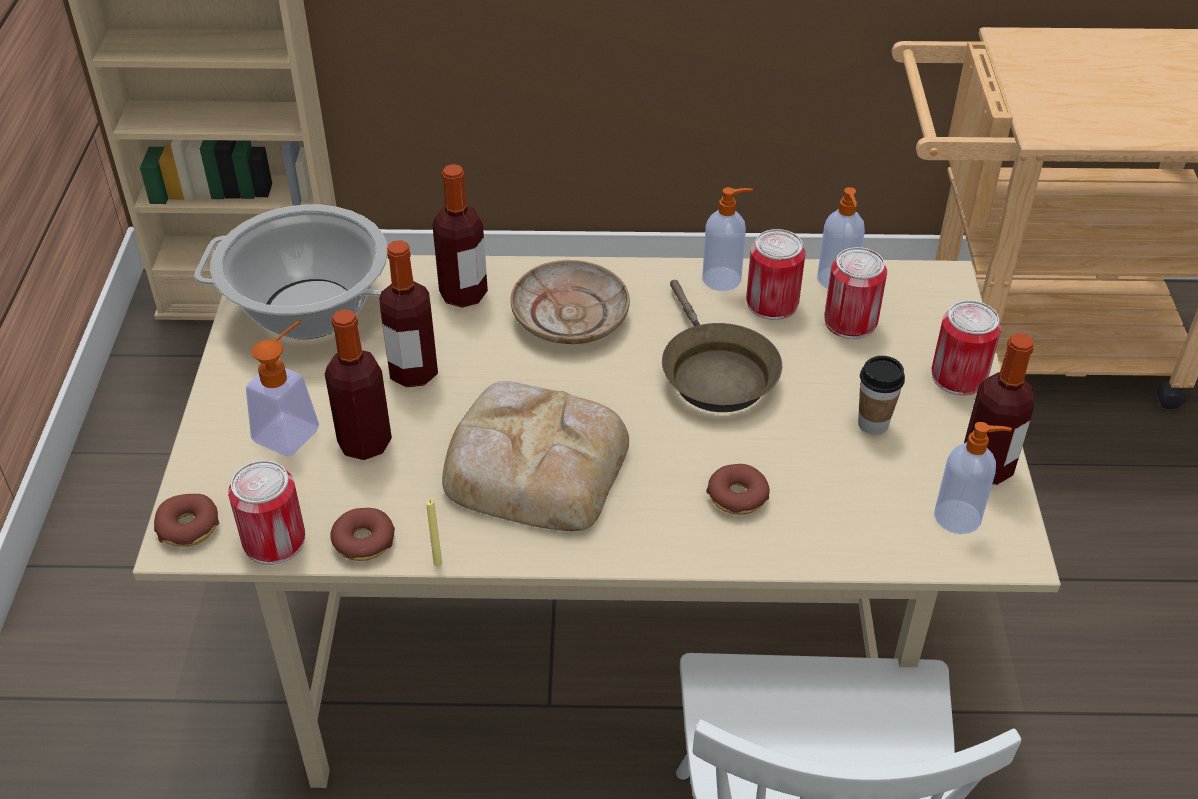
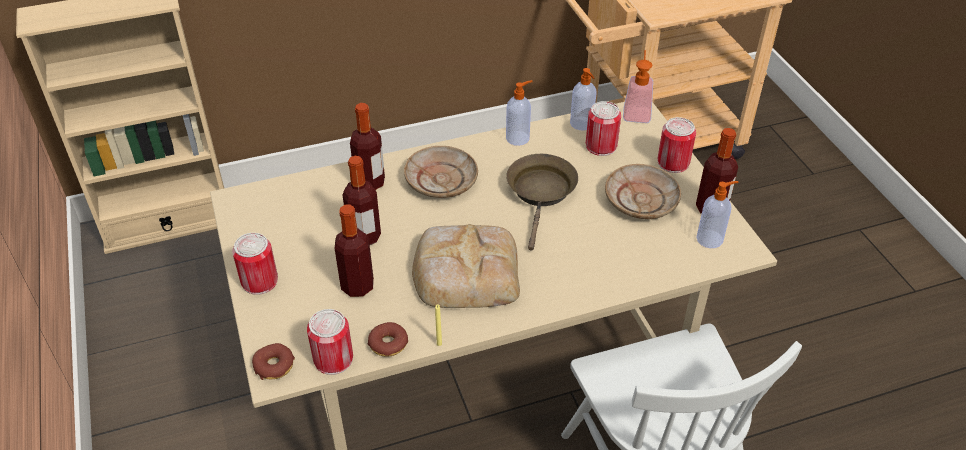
camera: 20 degrees left, 0 degrees up
(293, 428) = (308, 289): soap dispenser -> soap dispenser (637, 111)
(308, 310) = (278, 215): cooking pot -> none
(714, 373) = (541, 193): brown frying pan -> brown frying pan turned 135 degrees counterclockwise
(737, 496) = (589, 259): donut -> none
(772, 303) = (553, 145): can -> can (259, 281)
(873, 424) = (641, 200): cup -> beige plate

